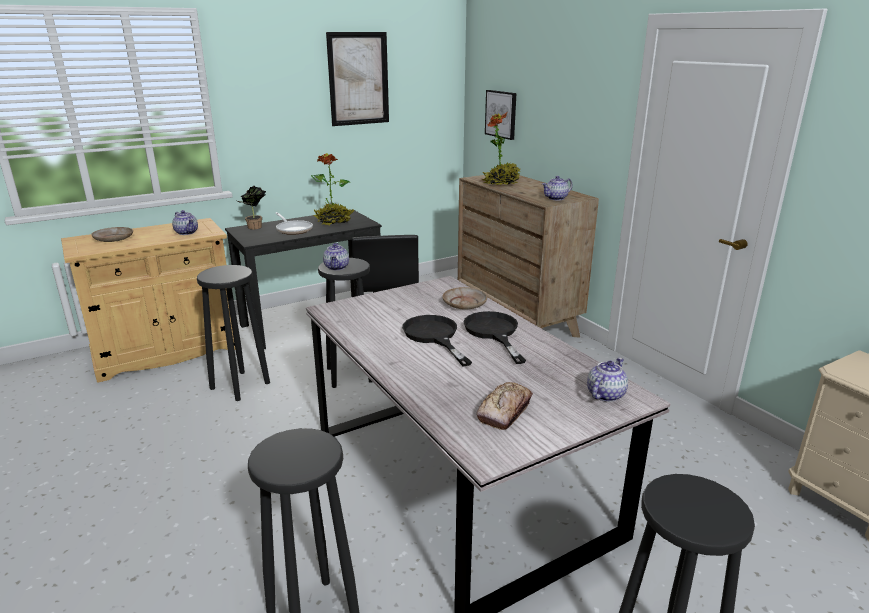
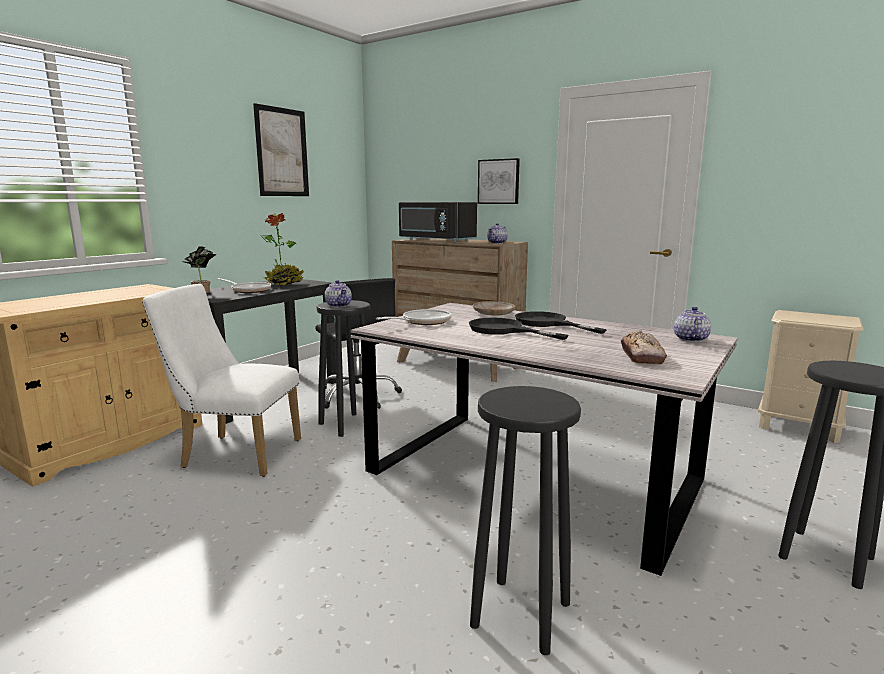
camera: 25 degrees left, 10 degrees down
(113, 239) = (47, 302): beige plate -> none
(187, 232) = (139, 292): teapot -> none
(240, 385) = (234, 453): black stool -> white chair
(380, 306) = (423, 322): none -> frying pan
(501, 114) = (411, 188): picture -> picture (498, 181)
(501, 183) = (435, 240): potted plant -> black microwave

